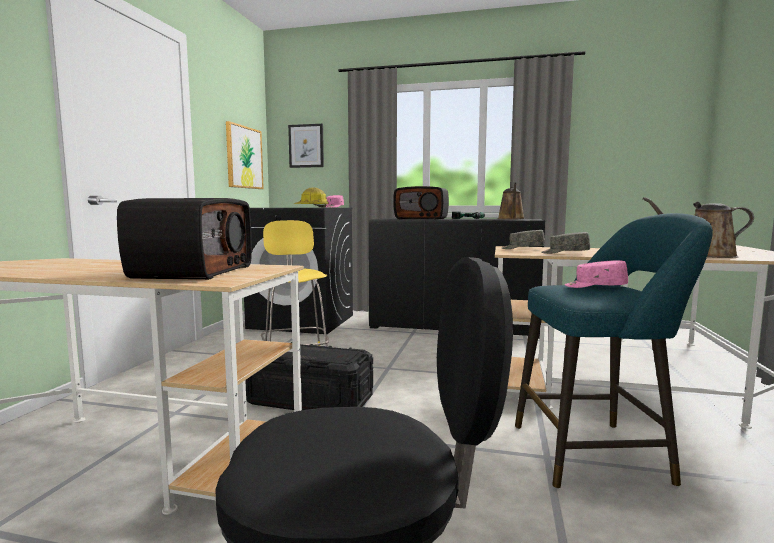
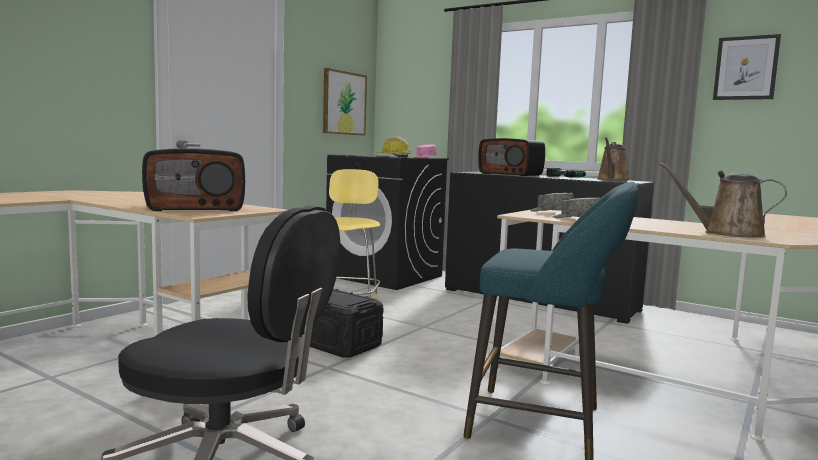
camera: 20 degrees right, 0 degrees up
(192, 272) = (196, 207): radio -> radio turned 45 degrees clockwise
(306, 146) = (411, 90): picture -> picture (746, 68)
(595, 287) = (547, 252): pink cap -> none

